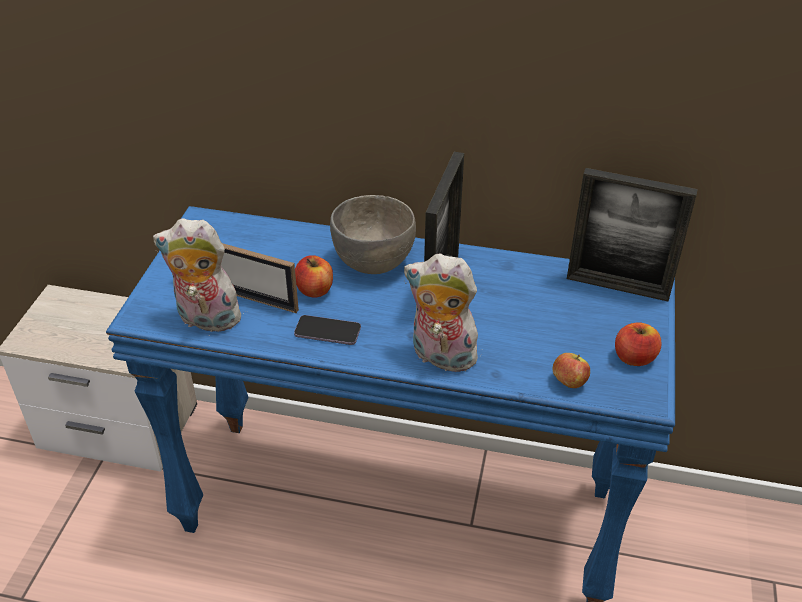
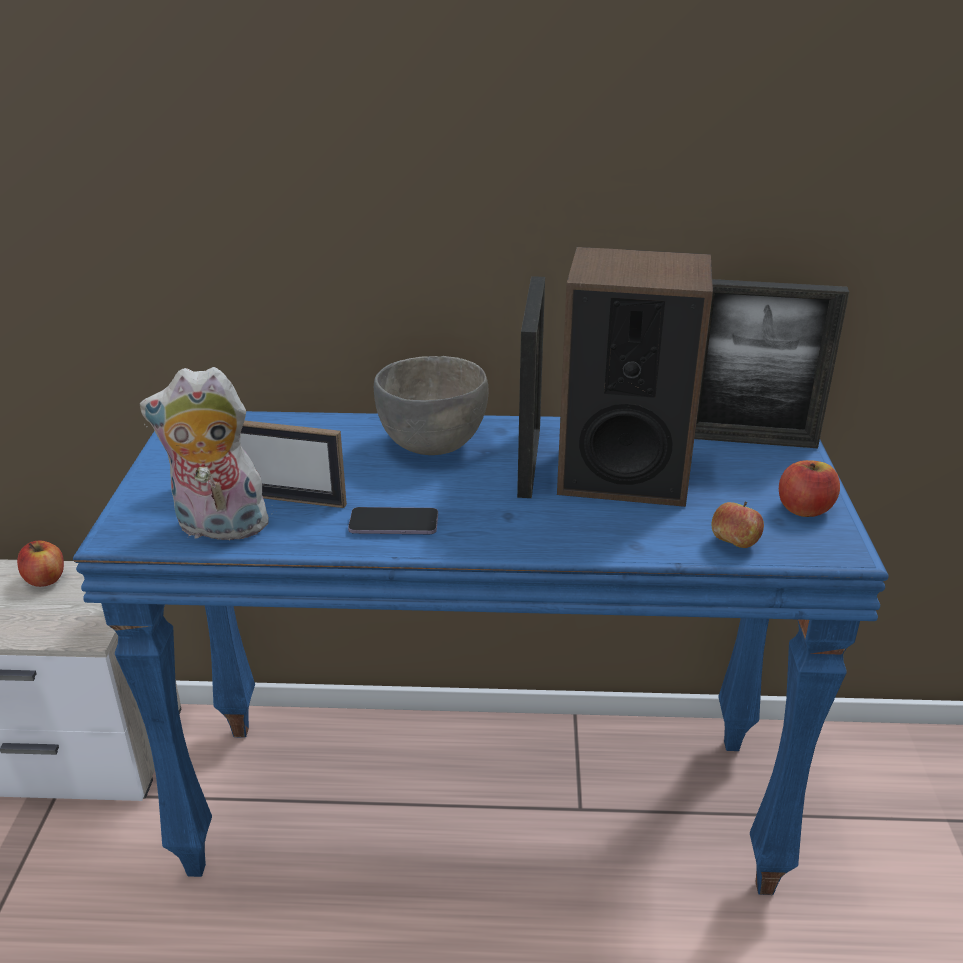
camera: 10 degrees left, 10 degrees down
(315, 290) = (362, 480): apple -> apple (45, 579)
(440, 357) = (555, 535): plush toy -> none
(507, 308) = (622, 474): none -> speaker

